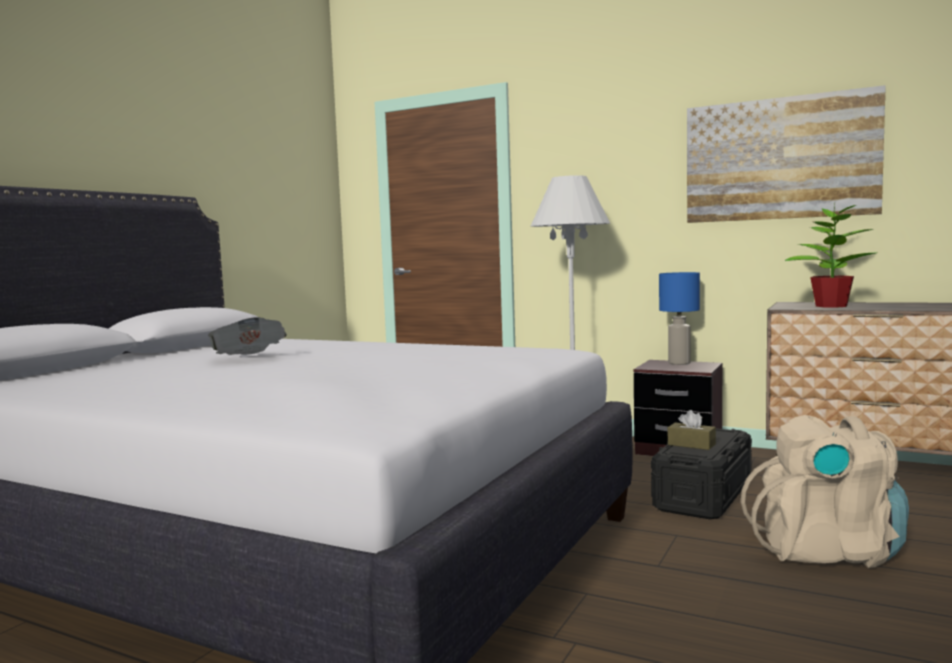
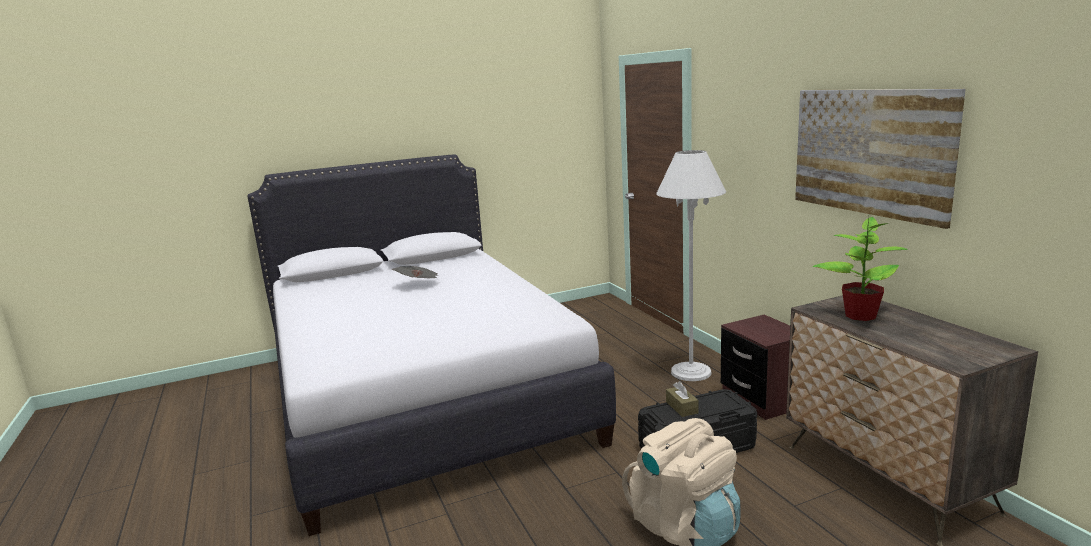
camera: 40 degrees right, 10 degrees up
(680, 363) = (773, 326): blue table lamp -> none

